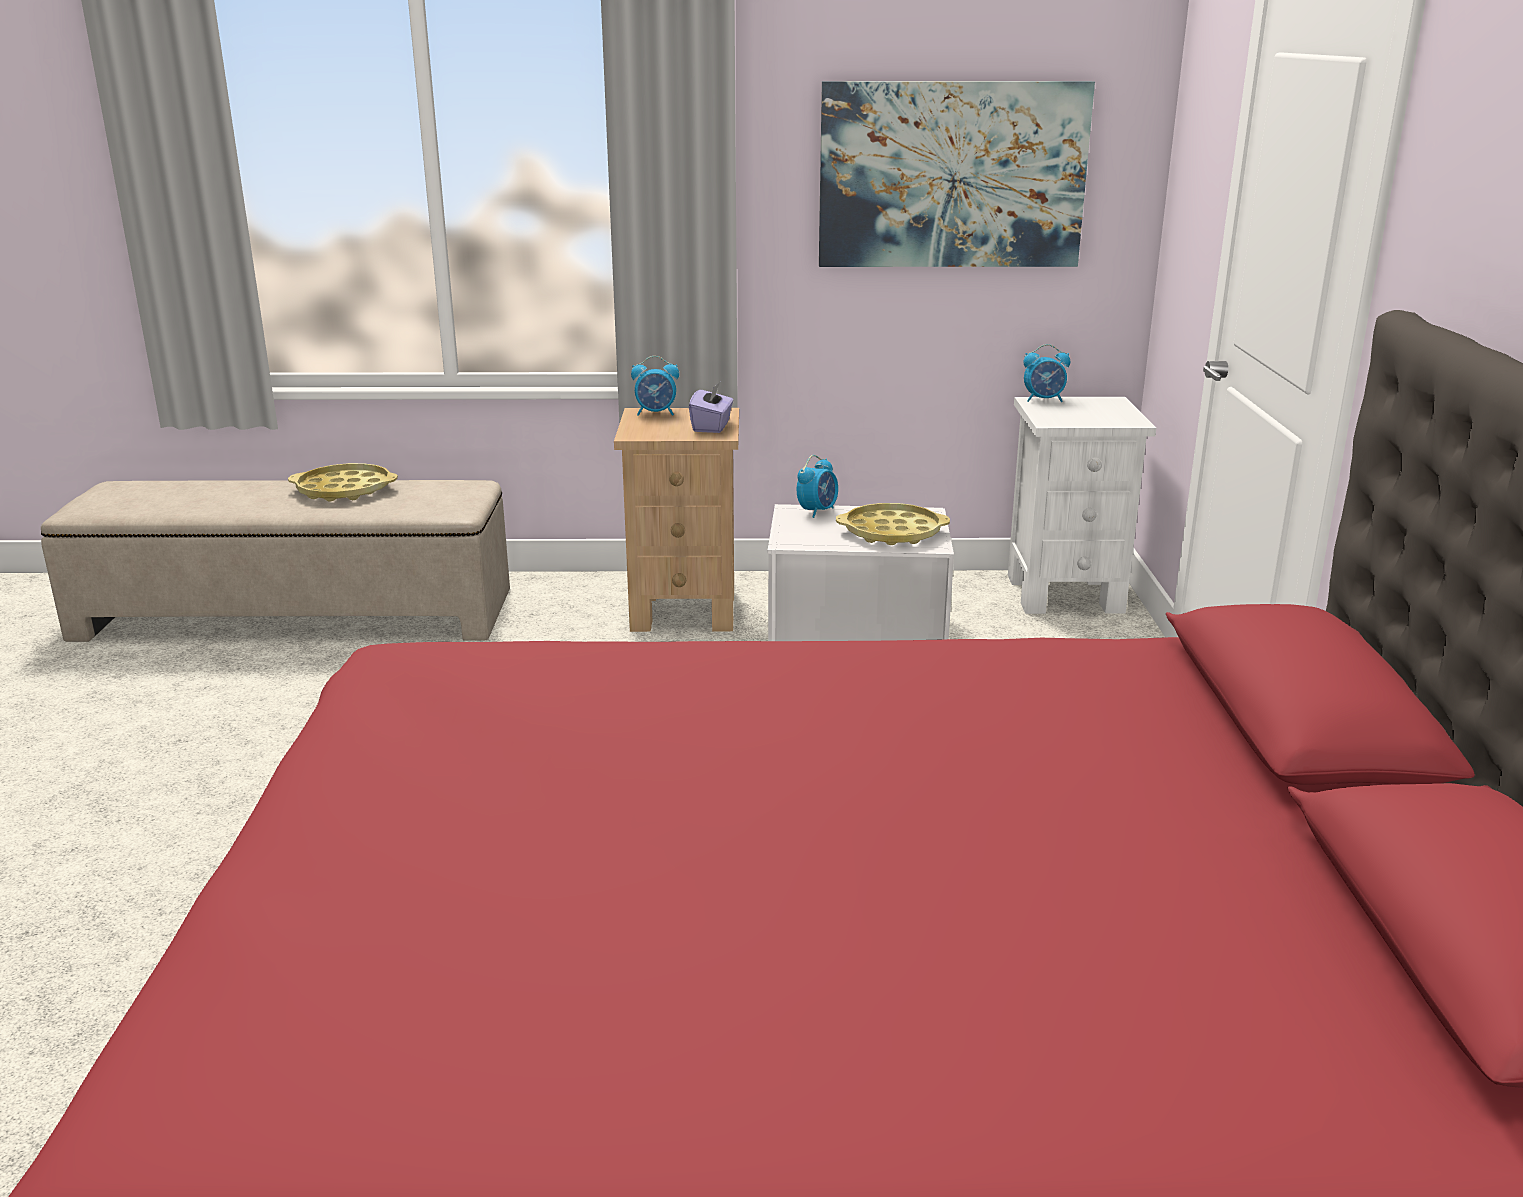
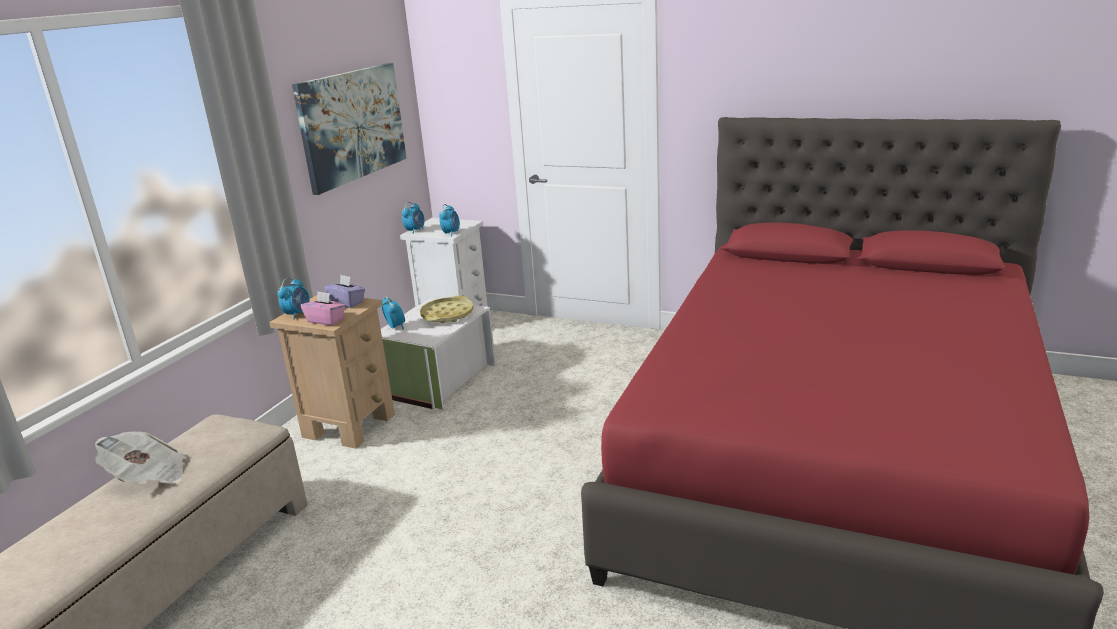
camera: 65 degrees left, 0 degrees up
(344, 490) = (148, 476): yellow tray -> newspaper
(644, 430) = (326, 320): none -> pink tissue box
(1061, 421) = (451, 233): none -> alarm clock

